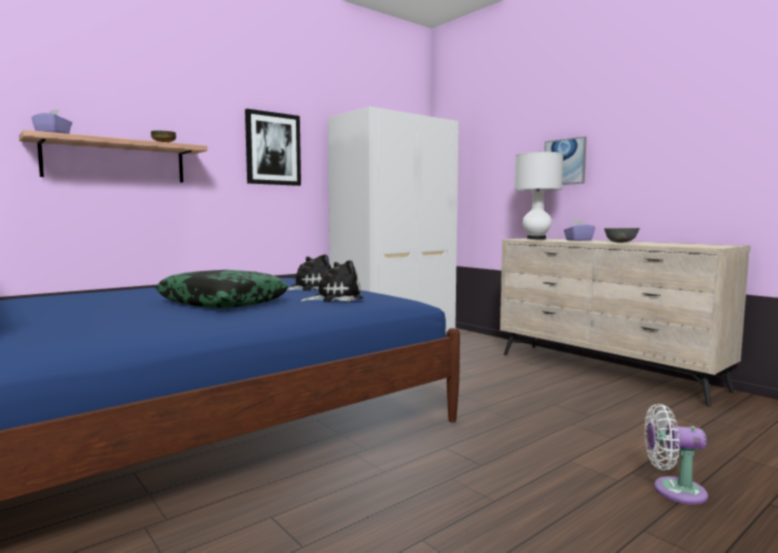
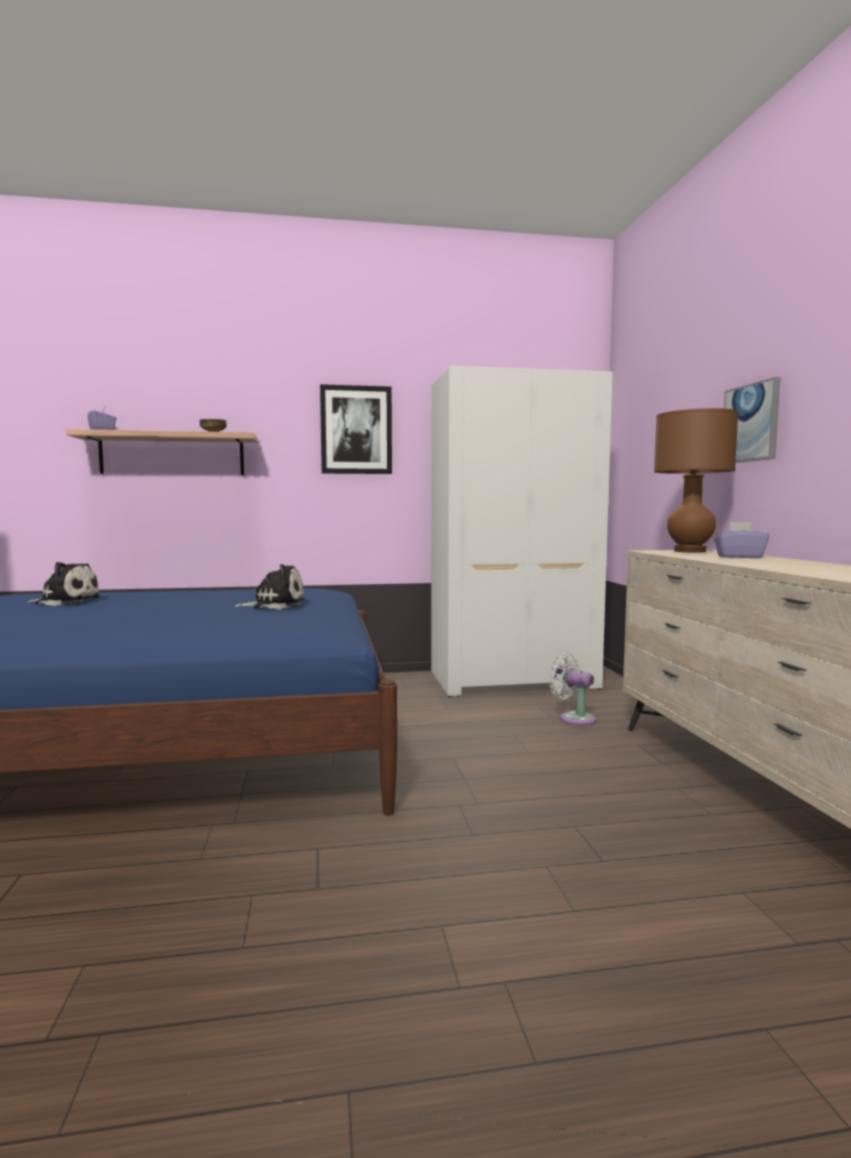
camera: 30 degrees right, 0 degrees up
(222, 302) = (126, 614): pillow -> none
(334, 298) = (243, 621): plush toy -> plush toy (65, 602)
(536, 238) = (689, 551): white table lamp -> brown table lamp
(620, 242) = (781, 565): grey bowl -> none
(673, 490) = (518, 1045): white fan -> white fan (574, 718)

